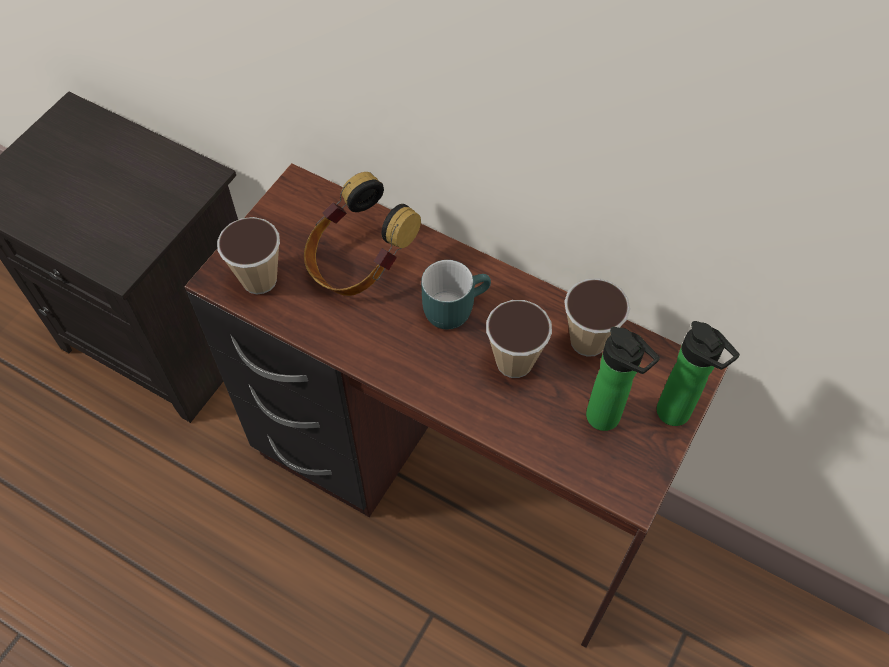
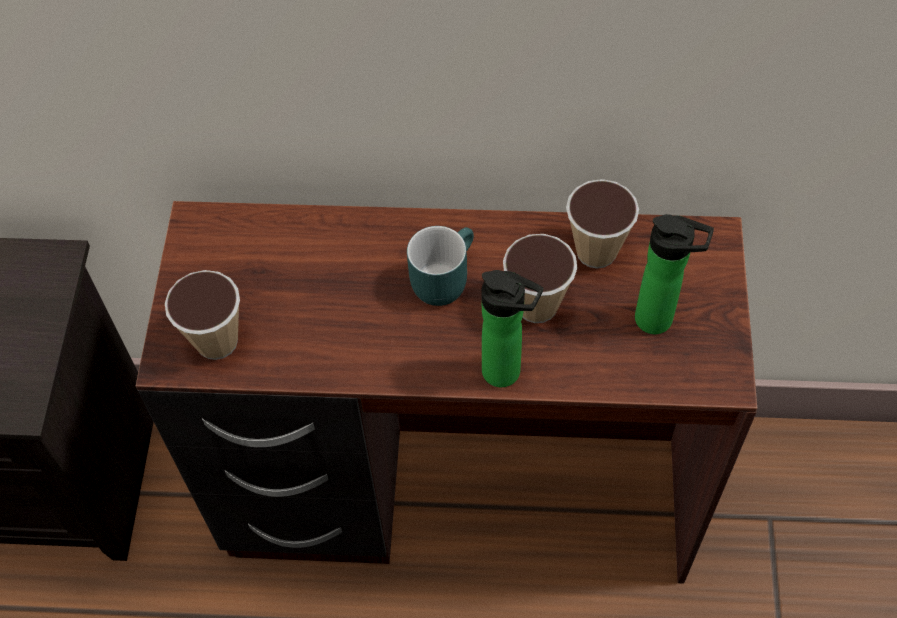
camera: 25 degrees left, 0 degrees up
(359, 263) = (315, 276): headphones -> none
(677, 415) = (722, 285): bottle -> bottle (507, 373)

